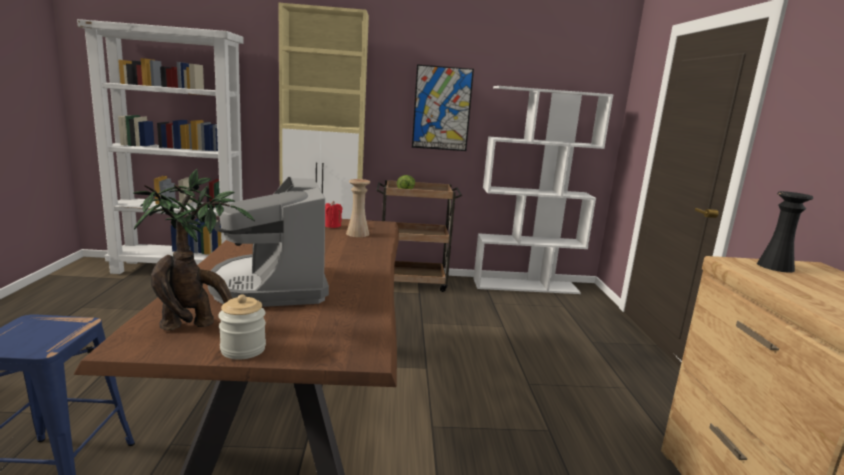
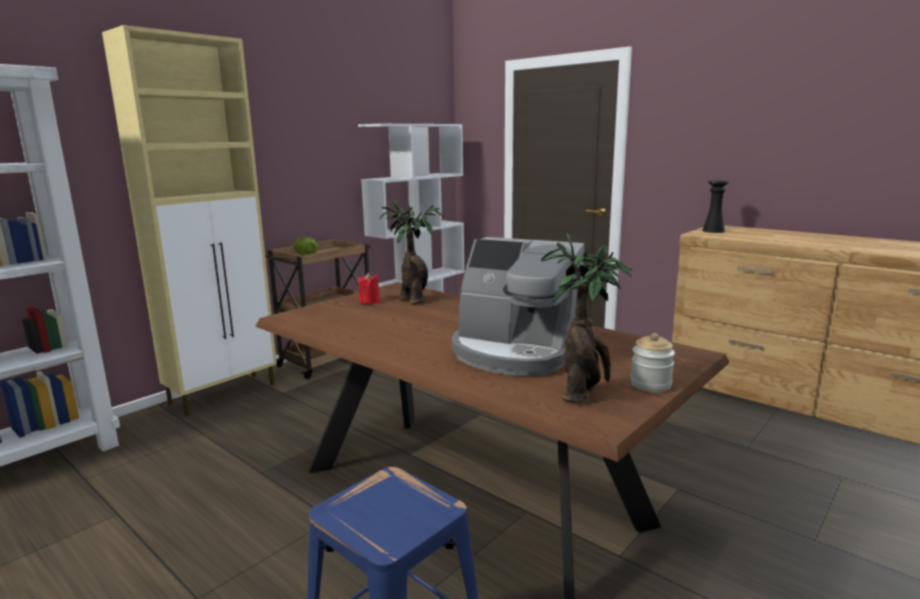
camera: 45 degrees left, 0 degrees up
(357, 234) = (412, 299): beige vase -> potted plant
(442, 108) = (311, 154): picture -> none

